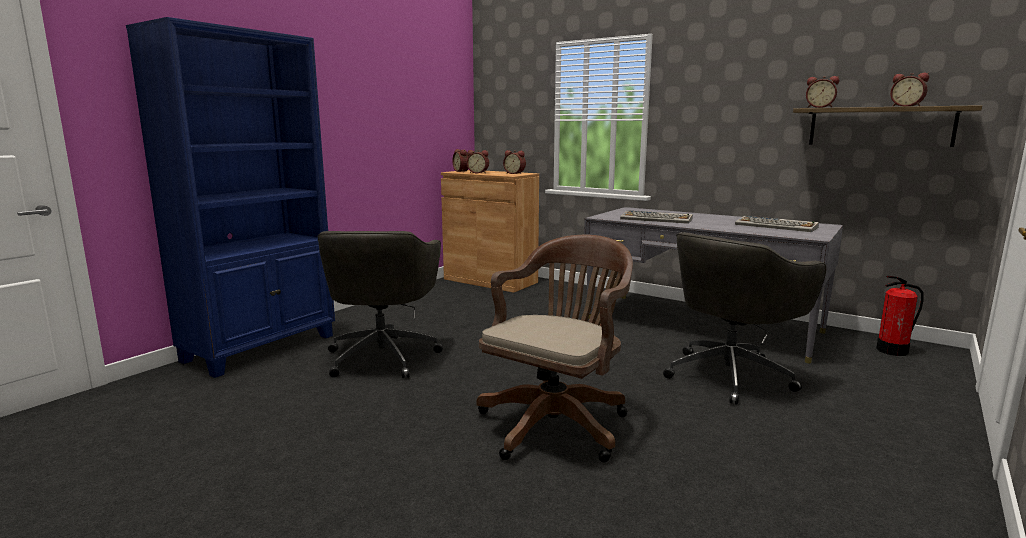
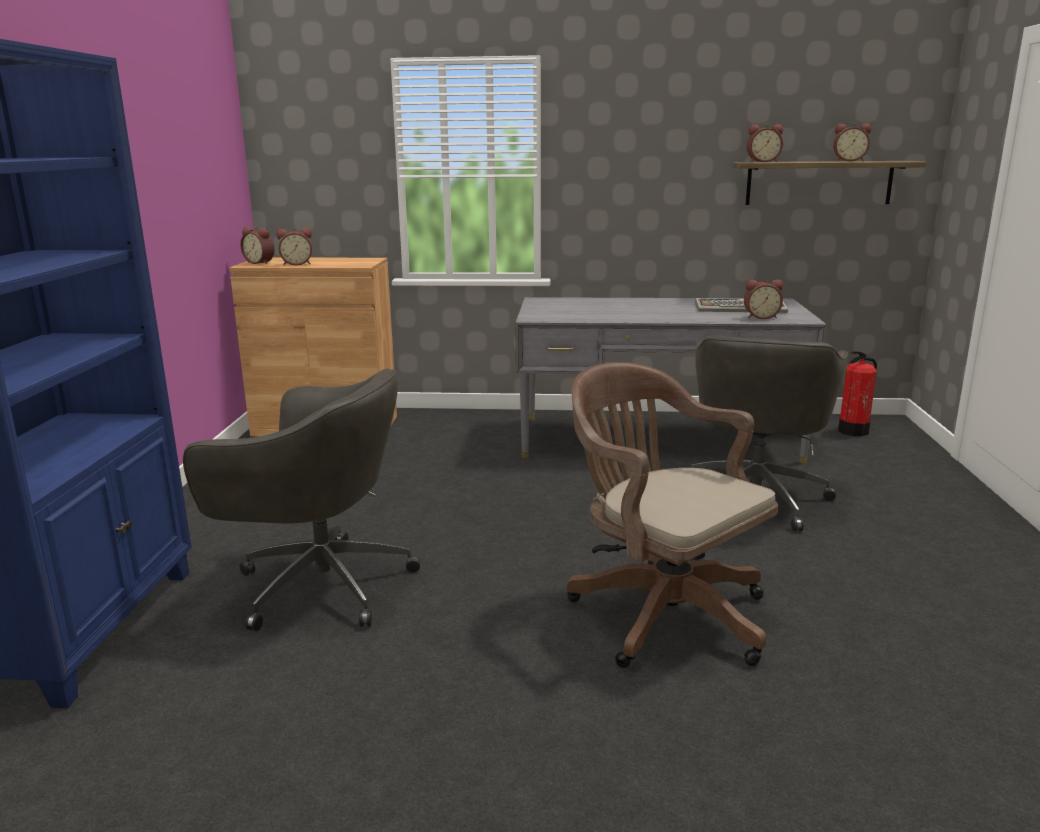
camera: 30 degrees left, 5 degrees up
(383, 356) = (319, 584): grey office chair -> grey office chair turned 45 degrees counterclockwise
(515, 173) = (356, 261): alarm clock -> alarm clock (760, 317)
(557, 422) = (661, 611): brown office chair -> brown office chair turned 45 degrees counterclockwise
(657, 219) = (603, 313): keyboard -> none

